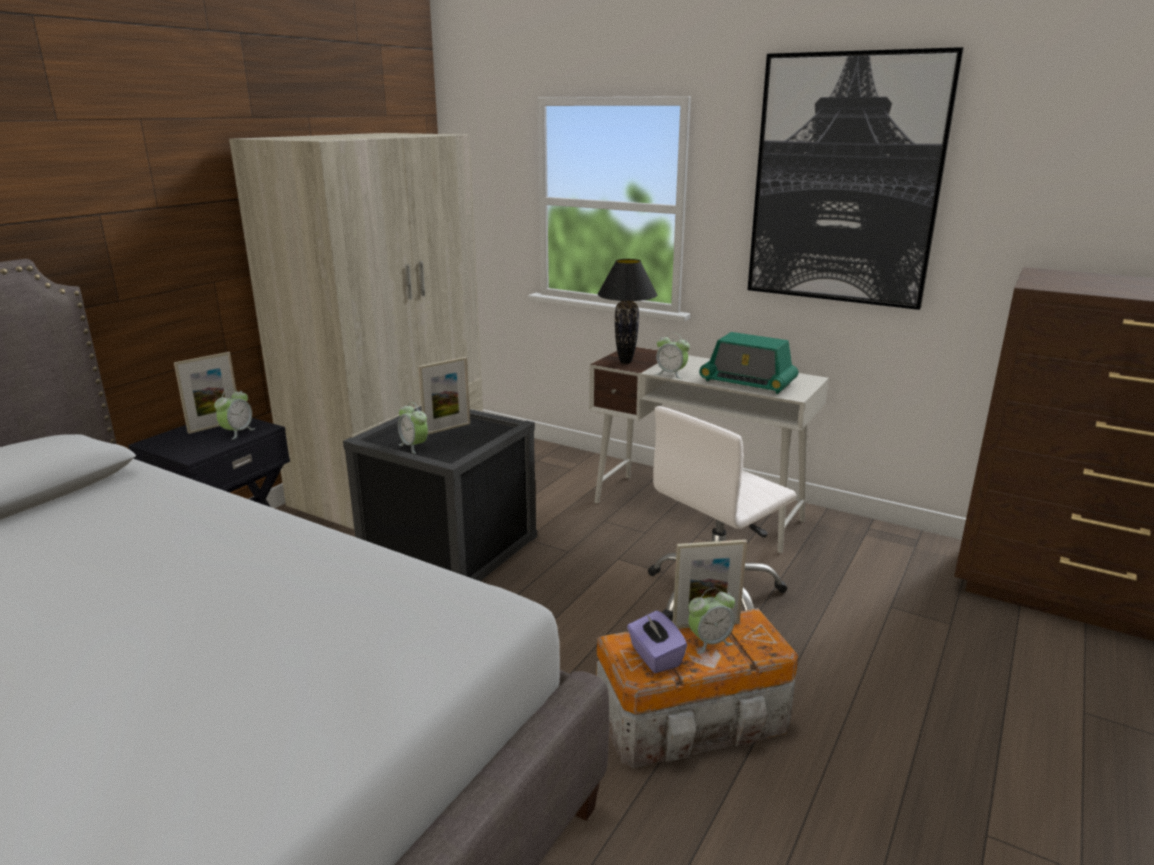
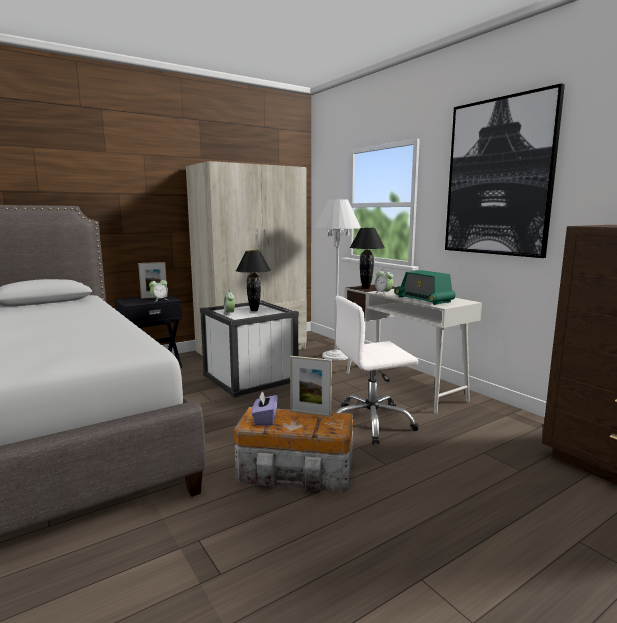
camera: 25 degrees right, 10 degrees down
(447, 429) = (254, 310): picture frame -> black table lamp
(450, 548) = (250, 378): black storage box -> white storage box
(547, 469) = (336, 356): none -> white floor lamp
(709, 642) = (302, 420): alarm clock -> none

